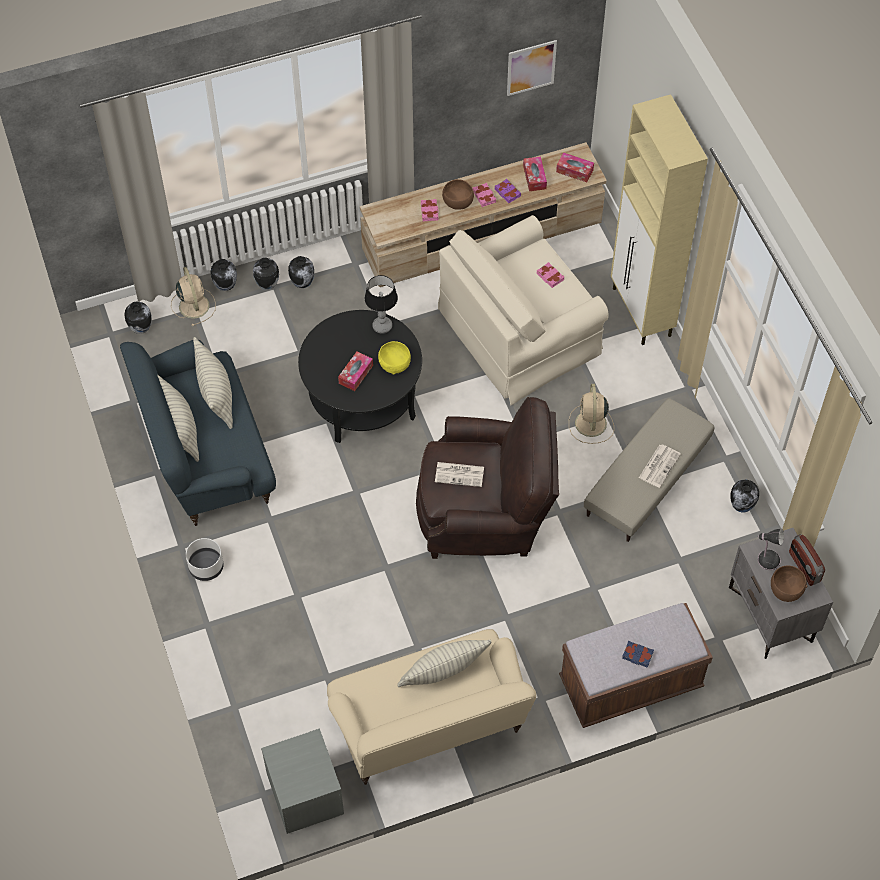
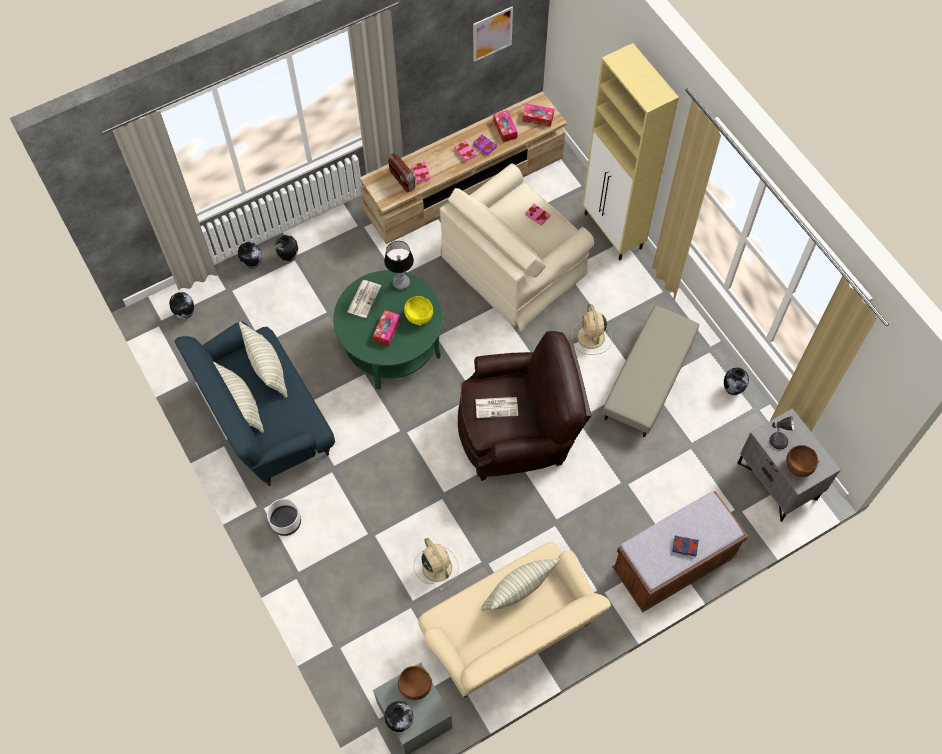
camera: 10 degrees left, 5 degrees up
(193, 305) = (228, 285): beige fan -> beige fan (436, 566)
(303, 283) = (319, 251): vase -> vase (400, 721)
(362, 398) = (391, 345): black coffee table -> green coffee table
(458, 202) = (444, 161): brown bowl -> brown bowl (415, 686)
(659, 465) = (661, 367): newspaper -> newspaper (364, 298)
(804, 567) = (809, 442): radio -> radio (402, 180)

